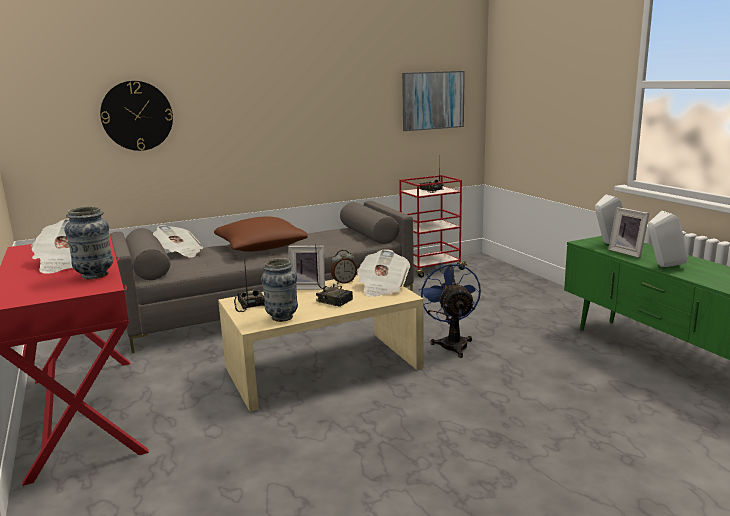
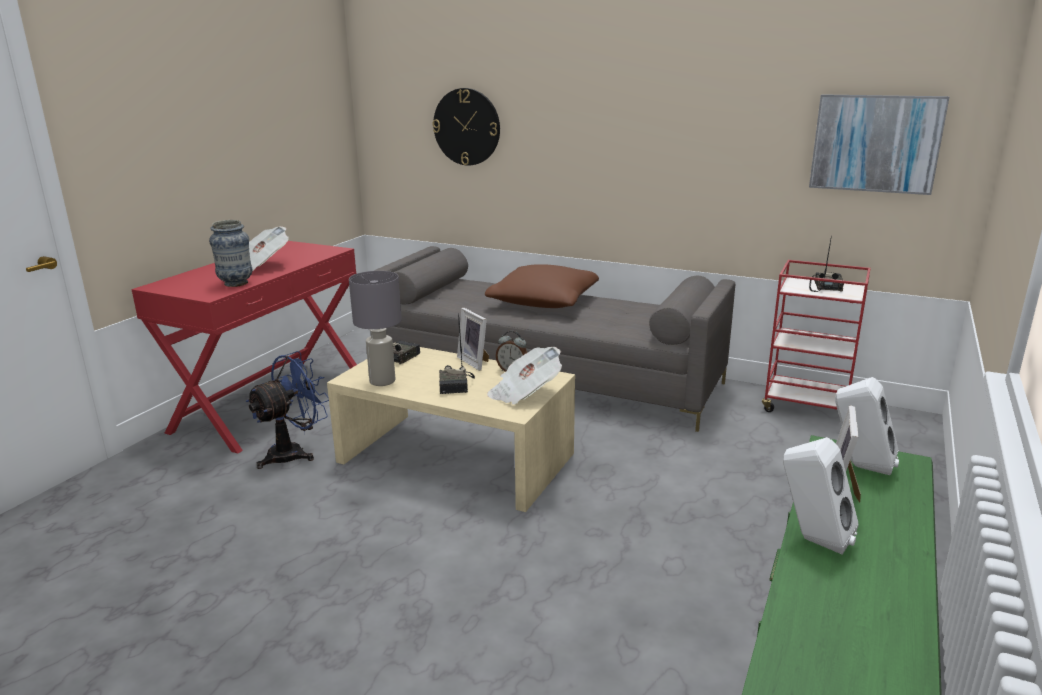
camera: 50 degrees right, 5 degrees up
(180, 253) = (473, 284): newspaper -> none
(282, 317) = (382, 381): vase -> grey table lamp
(452, 343) = (611, 505): blue fan -> blue fan (294, 453)

